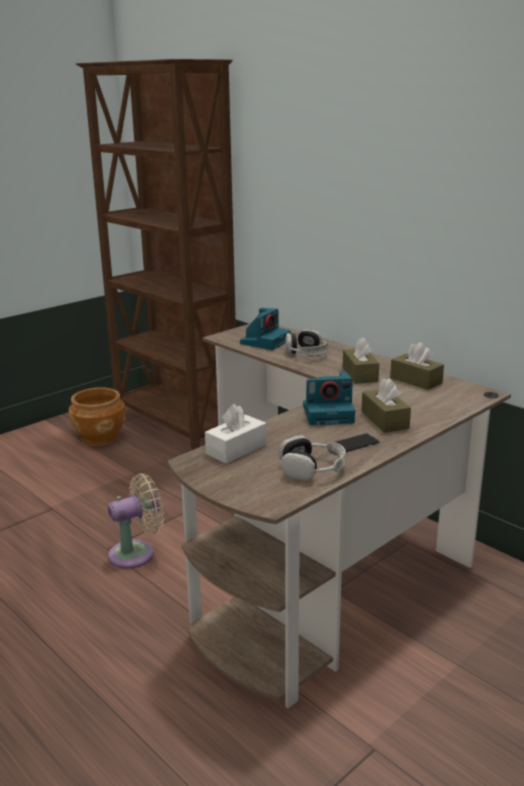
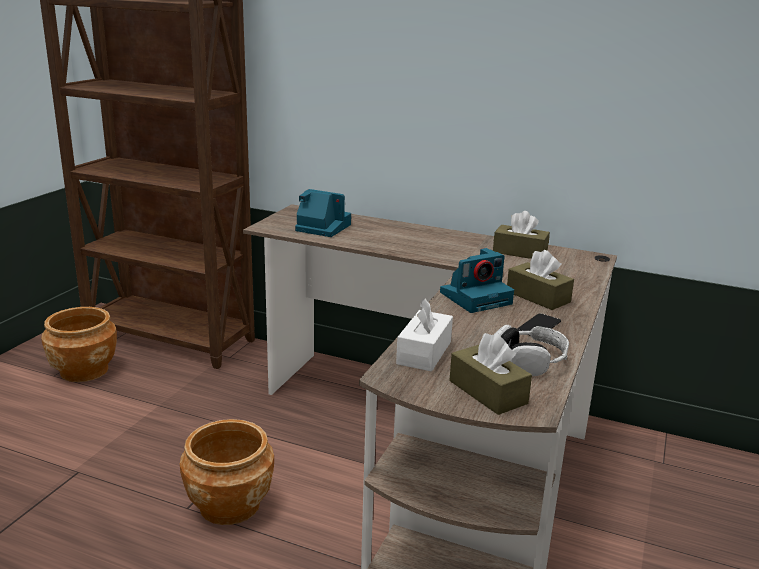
camera: 25 degrees left, 0 degrees up
(136, 553) = (229, 504): beige fan -> brown planter
(265, 341) = (321, 227): camera -> camera turned 75 degrees counterclockwise
(306, 353) = (380, 236): headphones -> none
(360, 374) = (460, 252): brown tissue box -> brown tissue box (487, 392)

